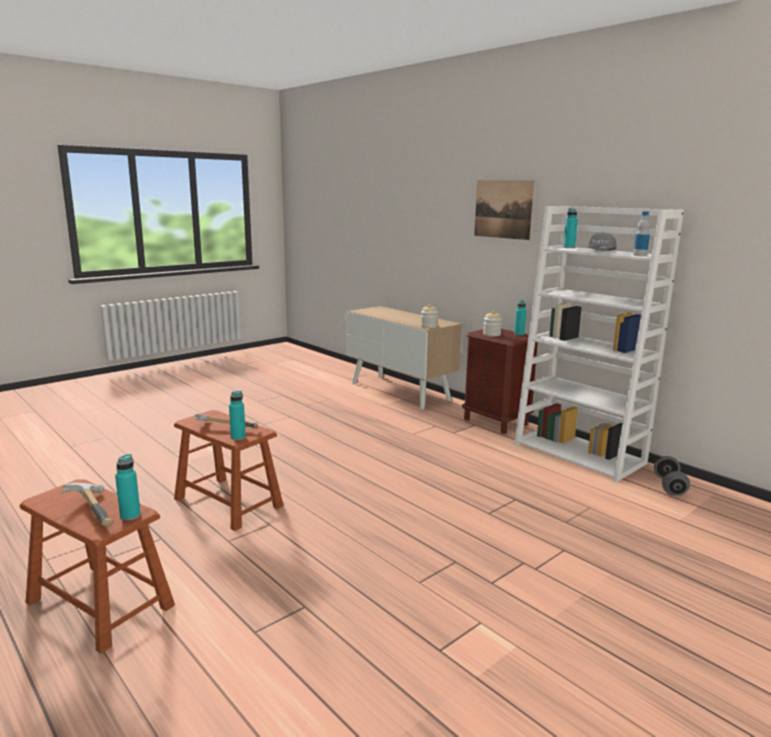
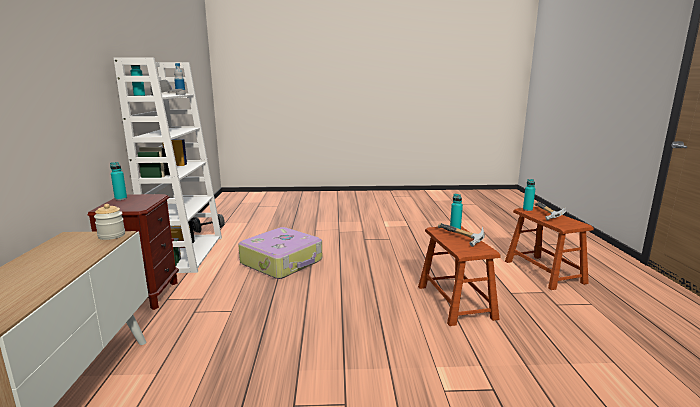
camera: 140 degrees left, 0 degrees up
(472, 480) = (282, 262): none -> suitcase
(491, 334) = (139, 203): jar -> none
(503, 209) = (56, 59): picture -> none

